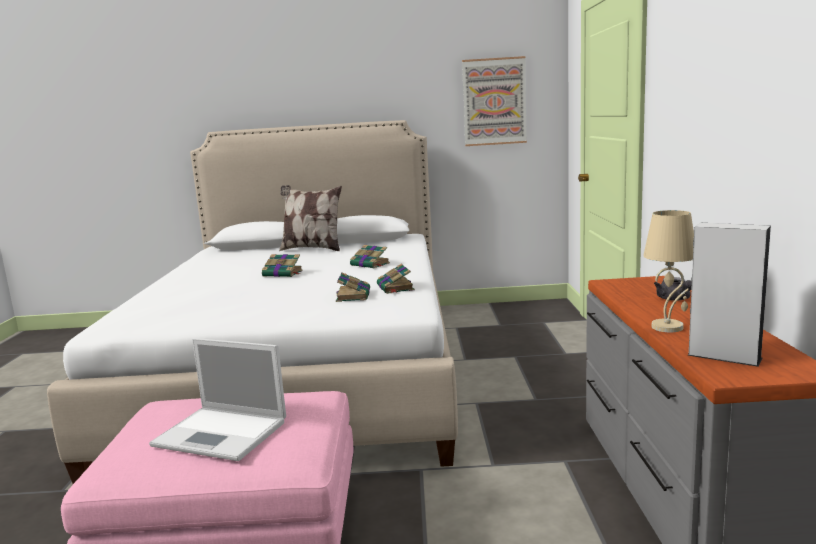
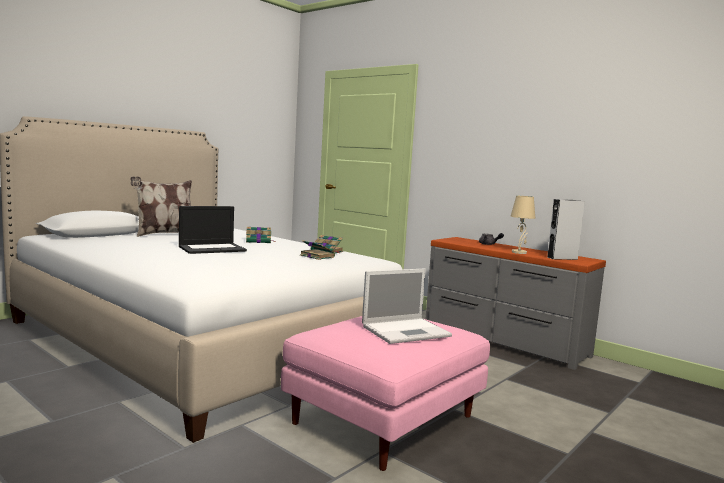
camera: 50 degrees left, 5 degrees down
(283, 273) = (212, 249): book -> laptop
(494, 102) = (255, 127): picture -> none

